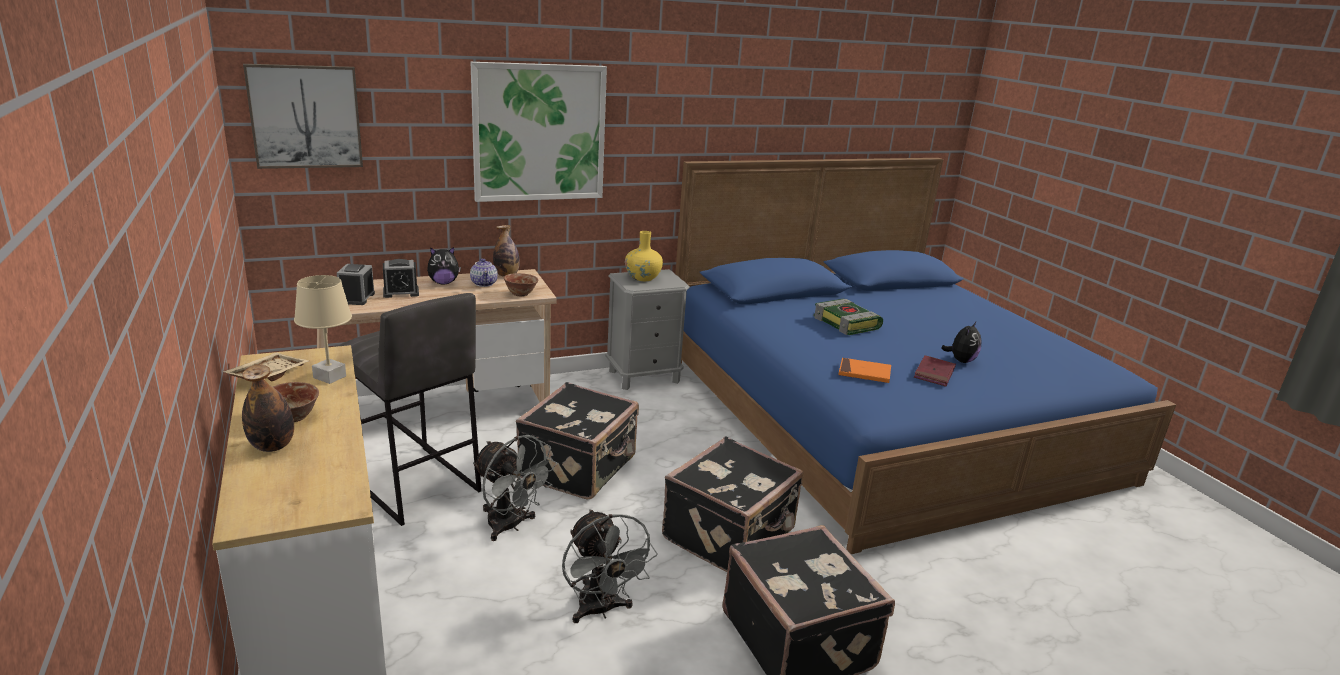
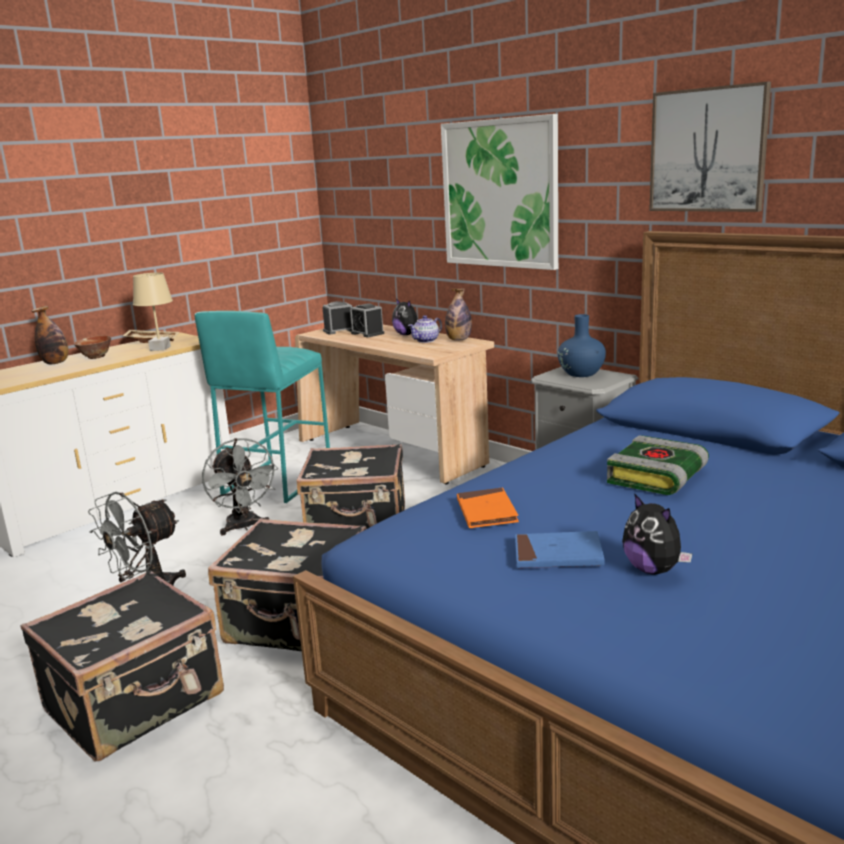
camera: 70 degrees right, 5 degrees down
(305, 117) = (351, 181): picture -> picture (708, 150)
(413, 484) = (276, 481): grey stool -> turquoise stool
(510, 526) = (244, 527): grey fan -> grey fan turned 45 degrees counterclockwise
(520, 294) = (420, 351): bowl -> none
(643, 278) = (581, 373): yellow vase -> blue vase
(934, 373) = (558, 555): red book -> blue book
(961, 360) = (653, 570): plush toy -> plush toy turned 45 degrees clockwise

